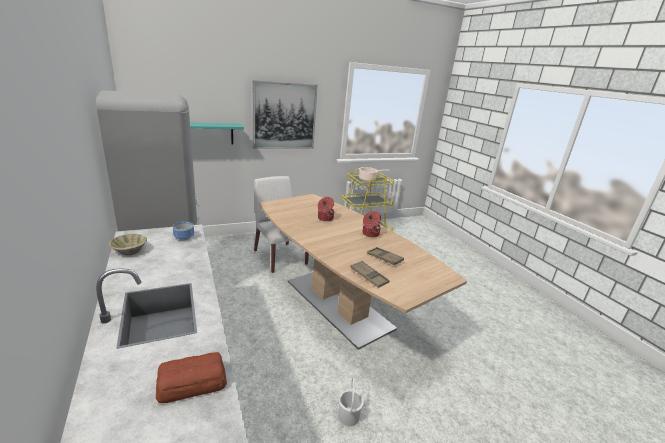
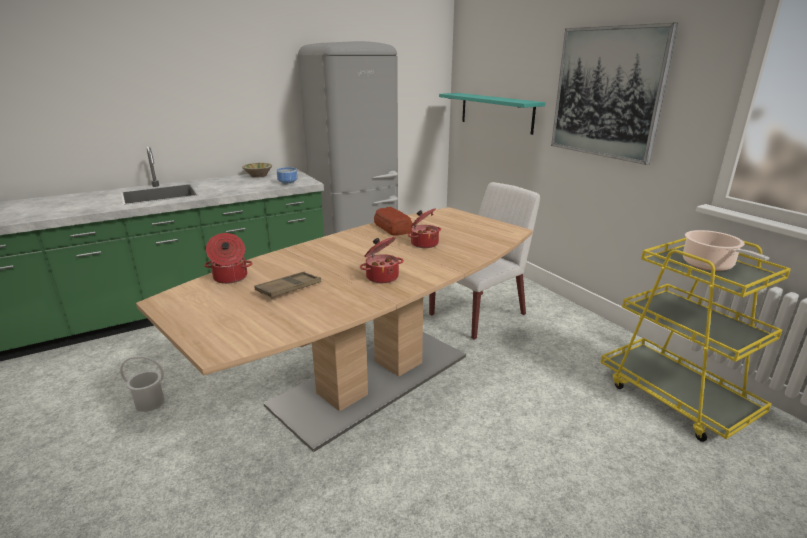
camera: 85 degrees right, 0 degrees up
(191, 383) = (65, 210): bread -> bread (393, 228)
(369, 276) = (230, 278): brown tray -> cooking pot

